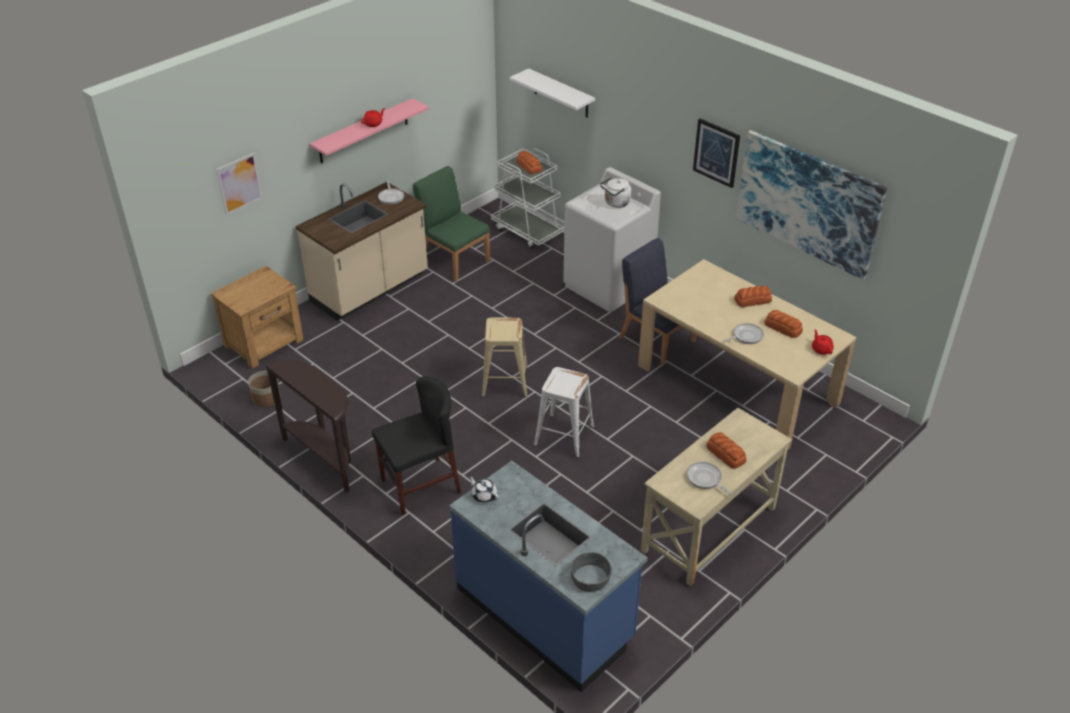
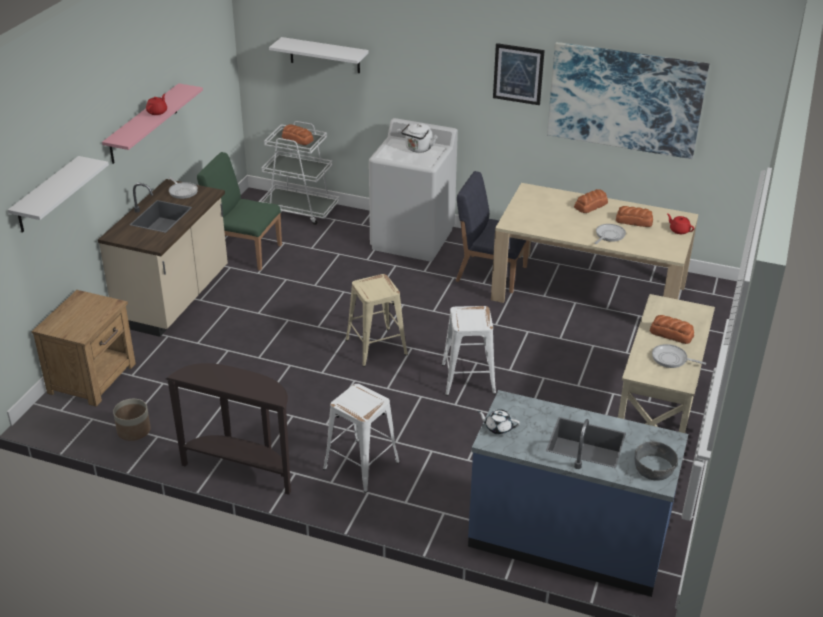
camera: 25 degrees left, 5 degrees down
(239, 183) = (47, 195): picture -> white shelf
(420, 486) = (362, 465): black chair -> white stool

